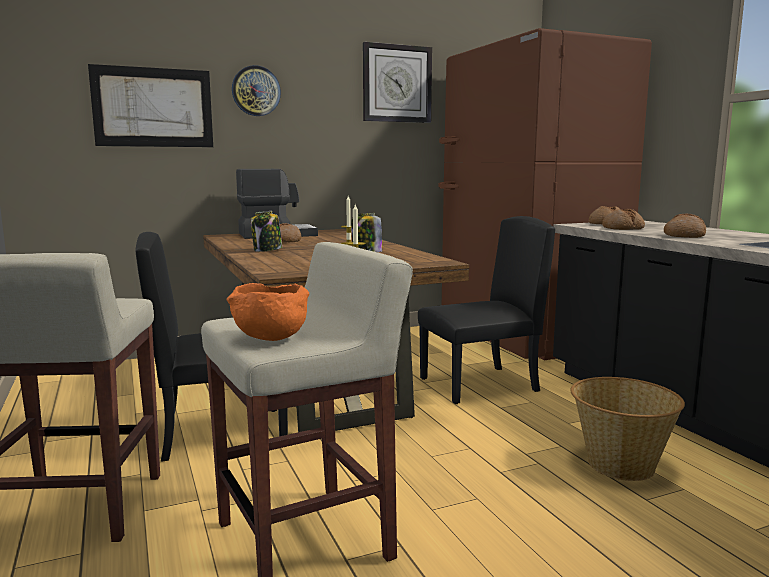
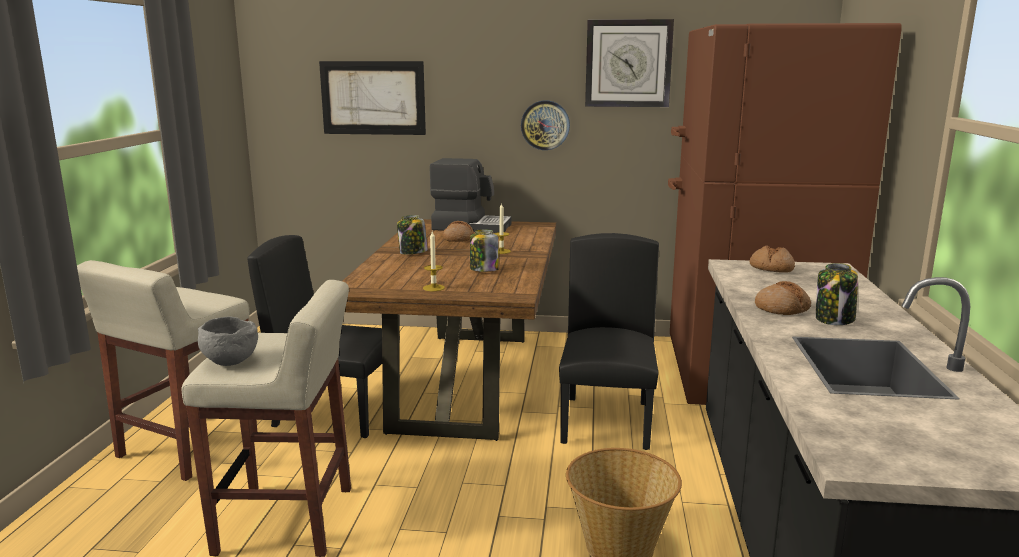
camera: 30 degrees right, 5 degrees up
(256, 91) = (468, 78): wall clock -> wall clock (545, 125)
(269, 339) = (228, 362): orange bowl -> grey bowl
(479, 385) = (607, 422): black chair -> black chair turned 90 degrees counterclockwise
(622, 228) = (759, 281): bread -> none
(729, 236) = (834, 319): none -> jar

